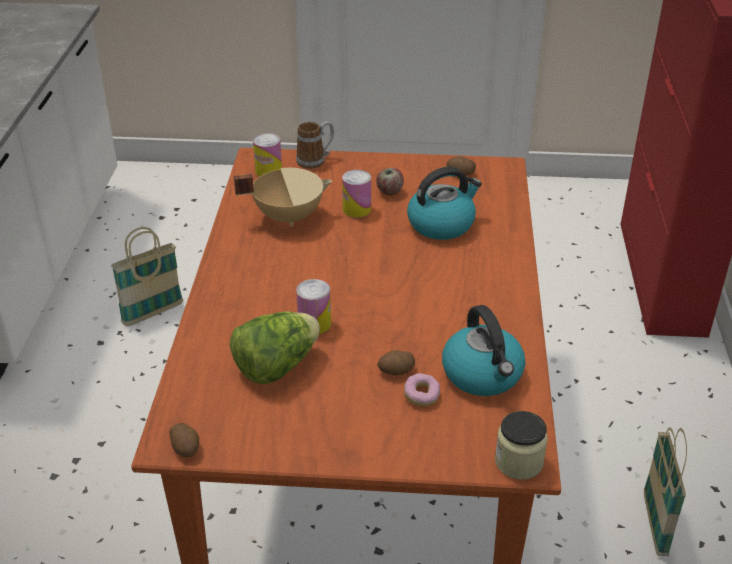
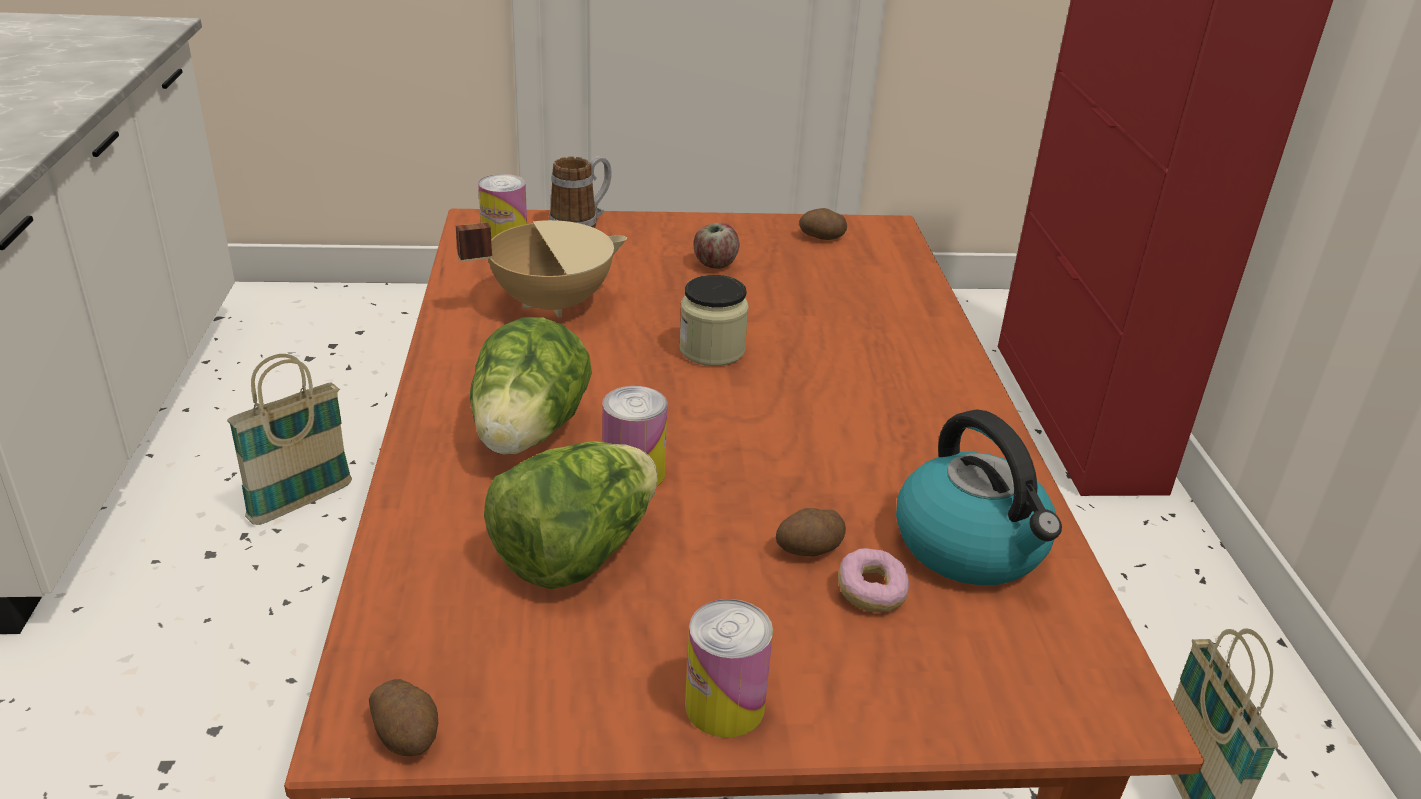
camera: 10 degrees left, 5 degrees down
(263, 299) = (528, 435): none -> lettuce
(356, 209) = (666, 290): can -> can (725, 706)
(441, 224) = (815, 307): kettle -> none
(518, 462) = (1103, 711): jar -> jar (712, 350)

